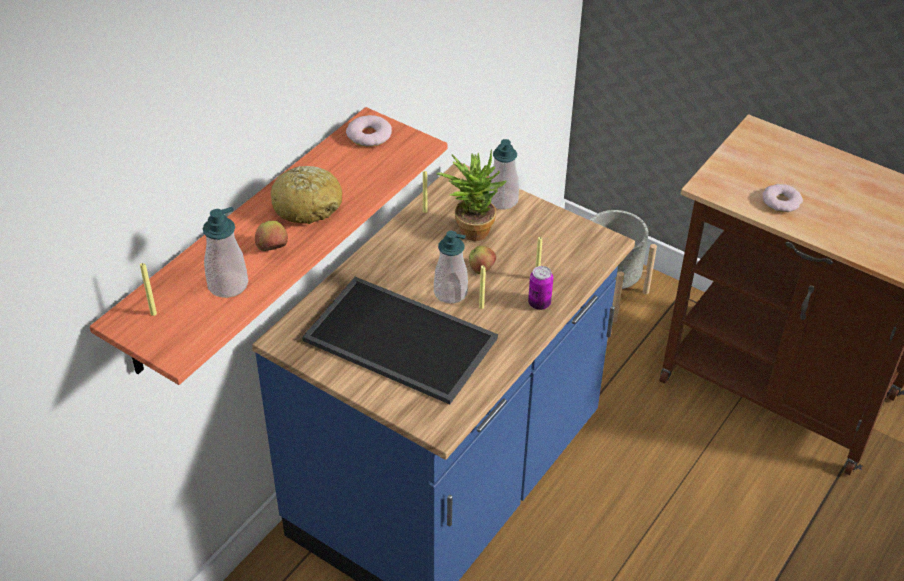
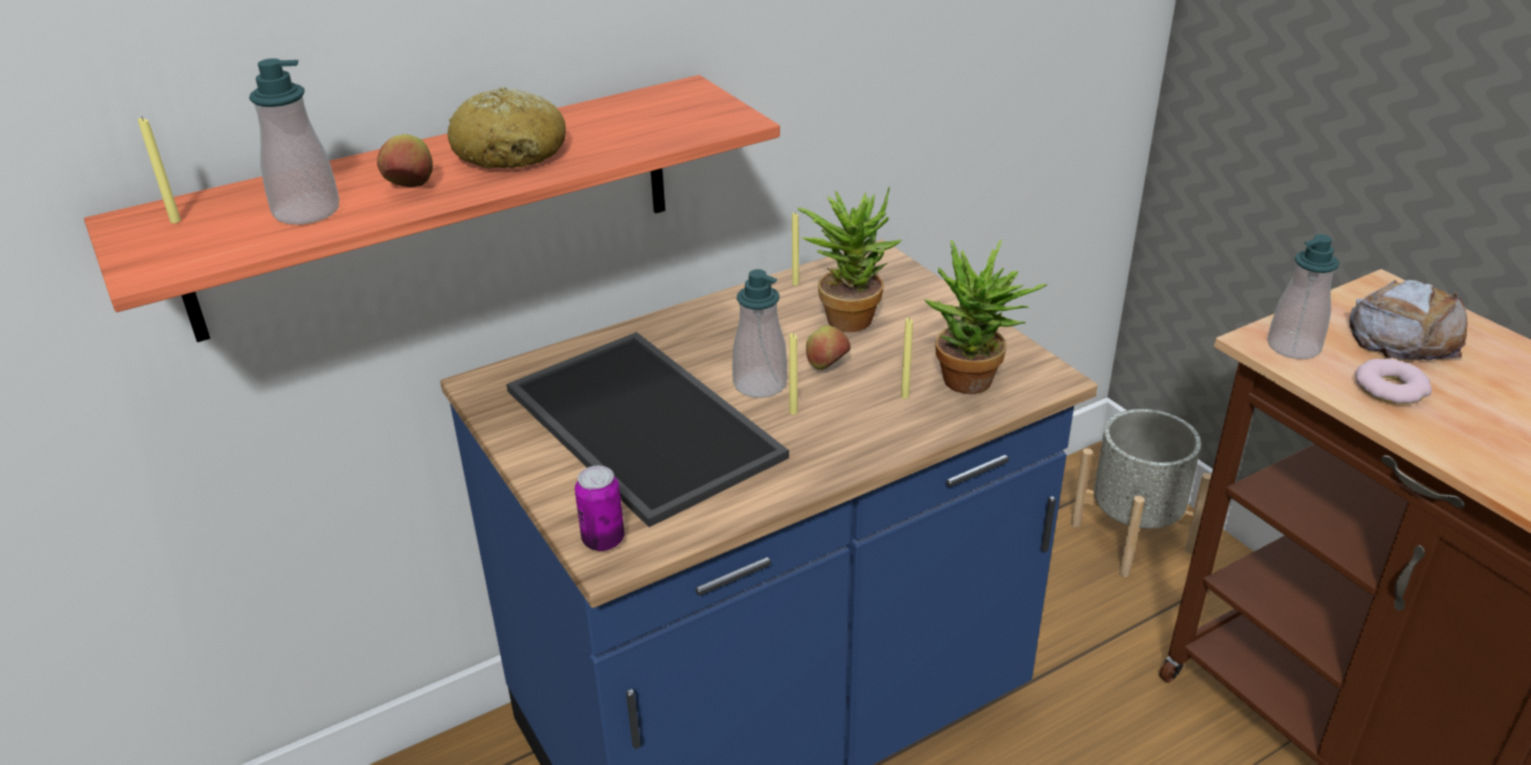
camera: 25 degrees right, 10 degrees down
(369, 135) = (673, 100): donut -> none
(502, 200) = (917, 293): soap dispenser -> soap dispenser (1293, 347)
(539, 303) = (886, 429): can -> can (603, 540)
(571, 260) = (974, 386): none -> potted plant
(776, 161) = (1405, 334): none -> bread

